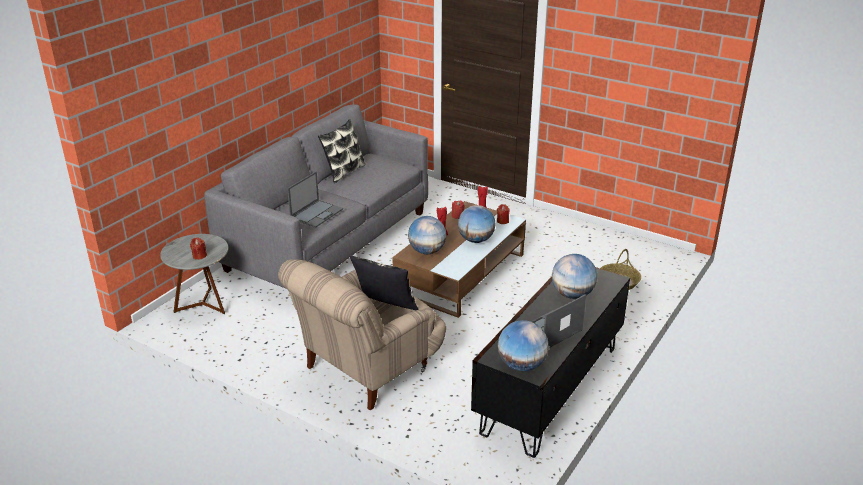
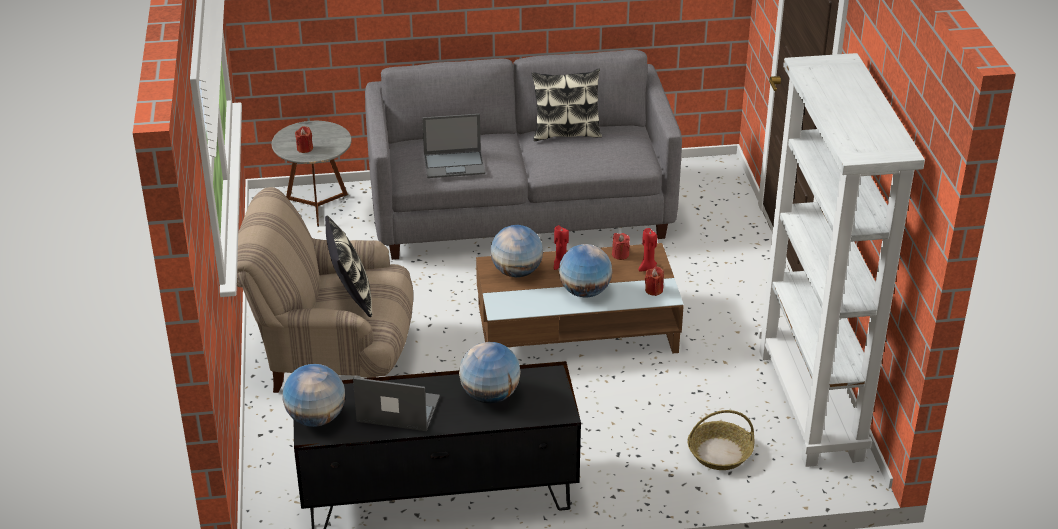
camera: 50 degrees right, 5 degrees up
(610, 240) = (811, 405): none -> white bookcase

